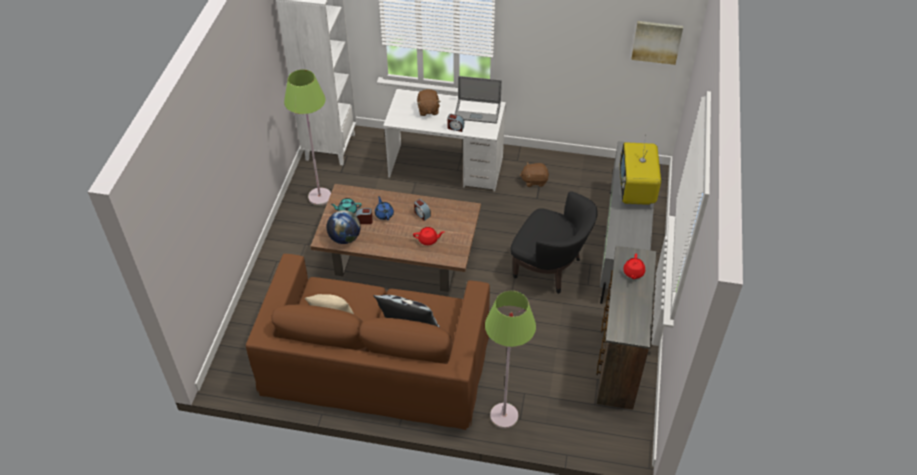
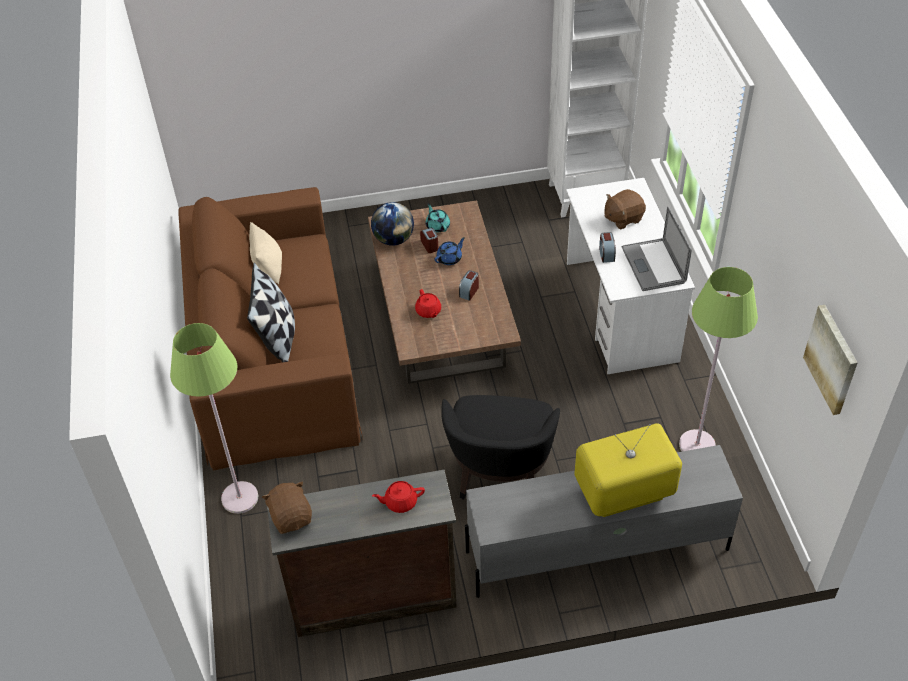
camera: 70 degrees right, 0 degrees up
(320, 197) = (497, 217): green floor lamp -> green floor lamp (697, 445)
(534, 180) = (656, 410): brown plush toy -> brown plush toy (291, 517)

